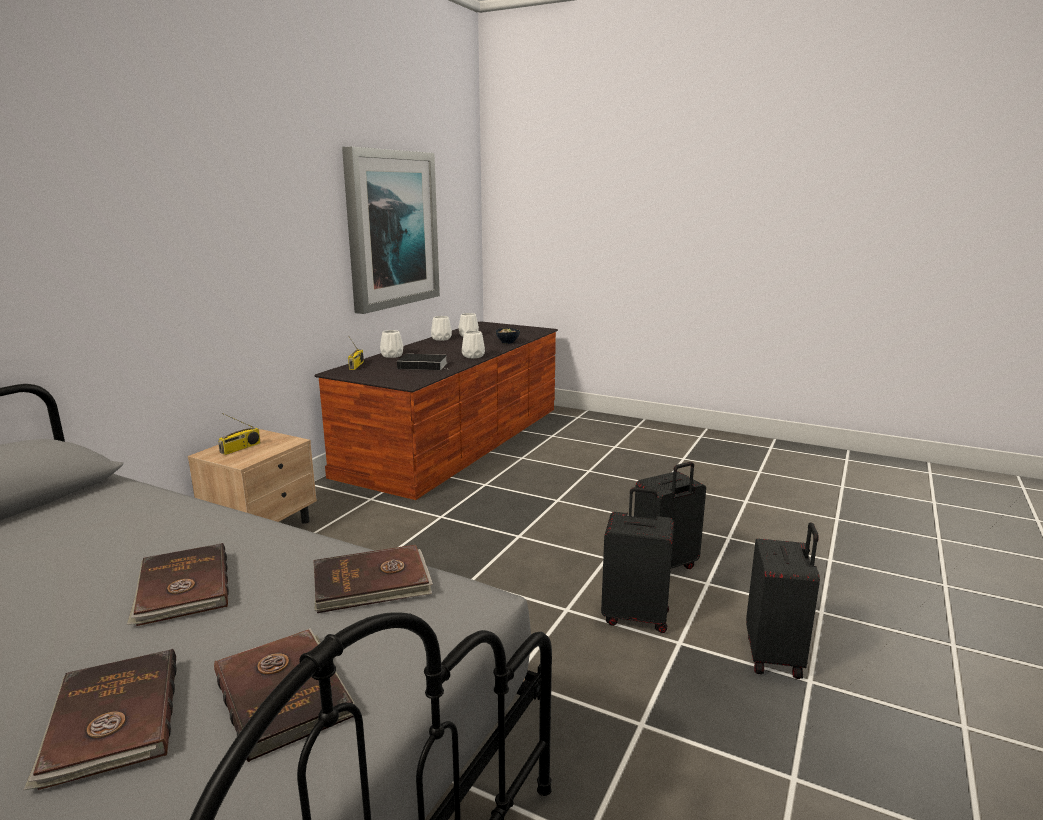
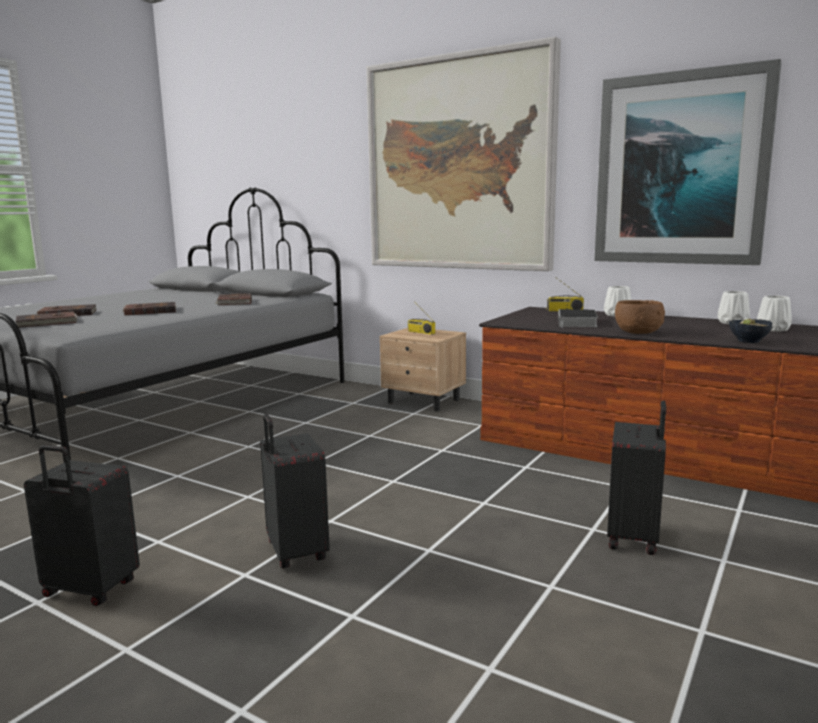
camera: 95 degrees right, 5 degrees down
(220, 223) = (459, 164): none -> picture
(372, 583) = (111, 325): brown book -> brown book (234, 302)
(472, 356) = (637, 332): white vase -> brown bowl
(636, 616) = (214, 525): black suitcase -> black suitcase (634, 538)

